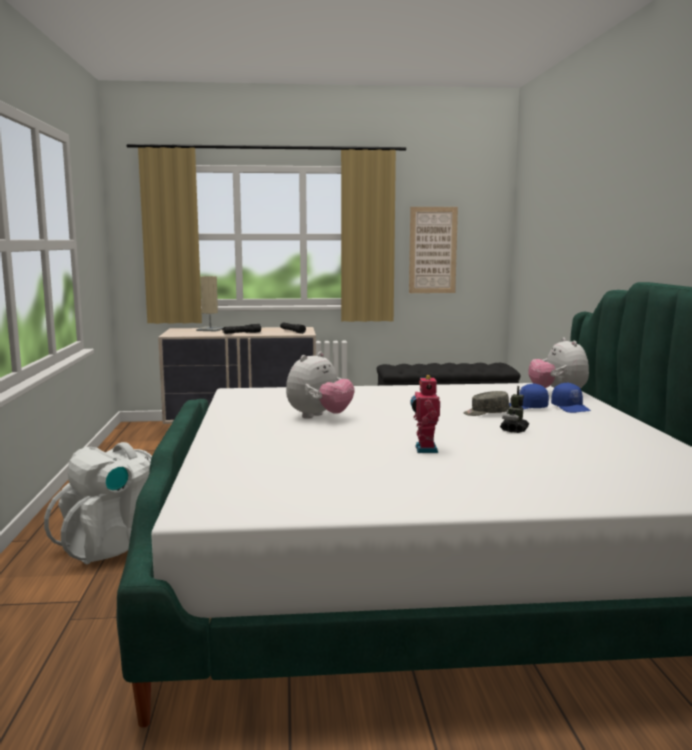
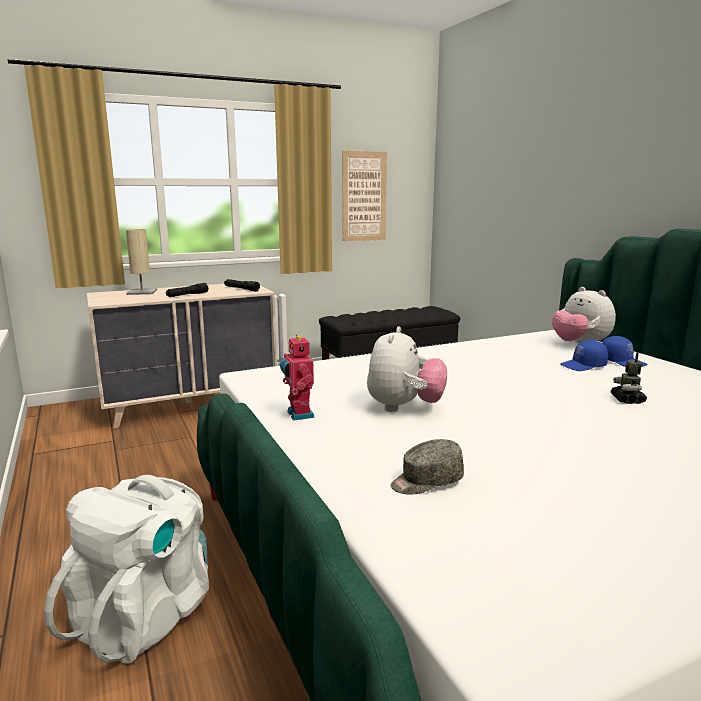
camera: 20 degrees left, 5 degrees up
(424, 449) = (594, 446): toy robot -> toy robot (298, 414)
(486, 413) = (562, 379): grey cap -> grey cap (426, 482)

